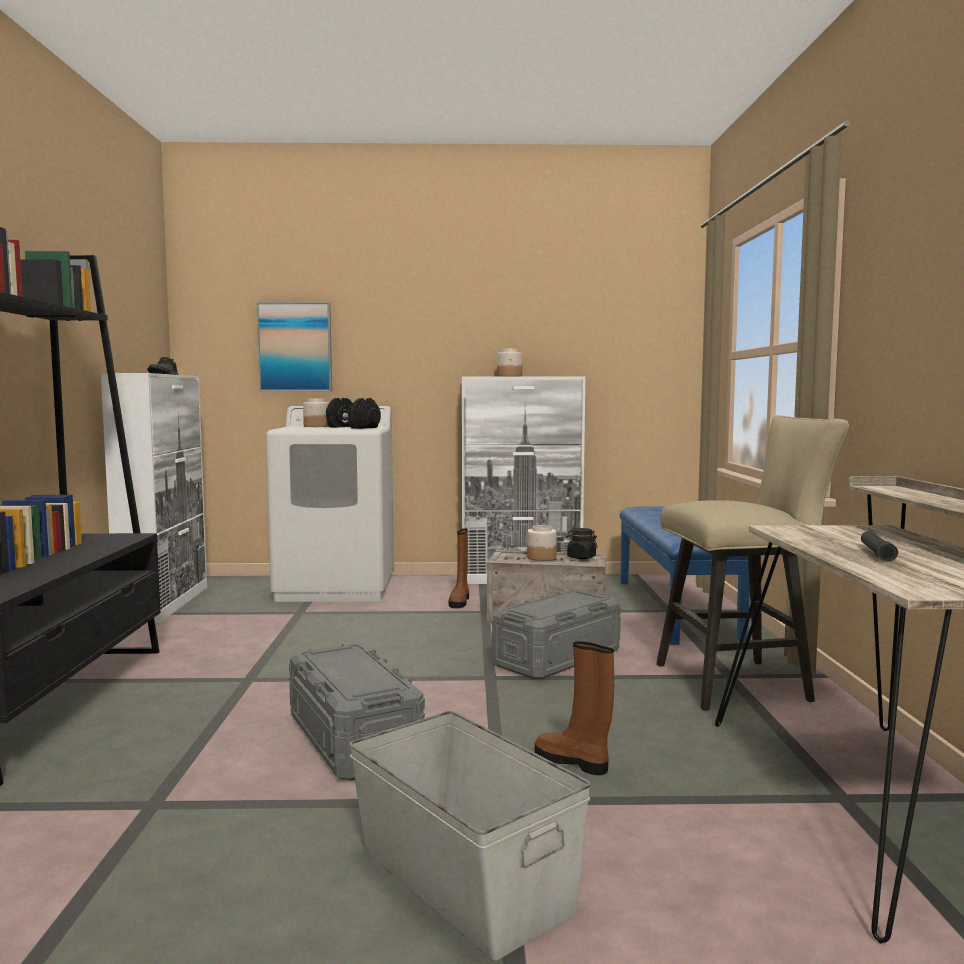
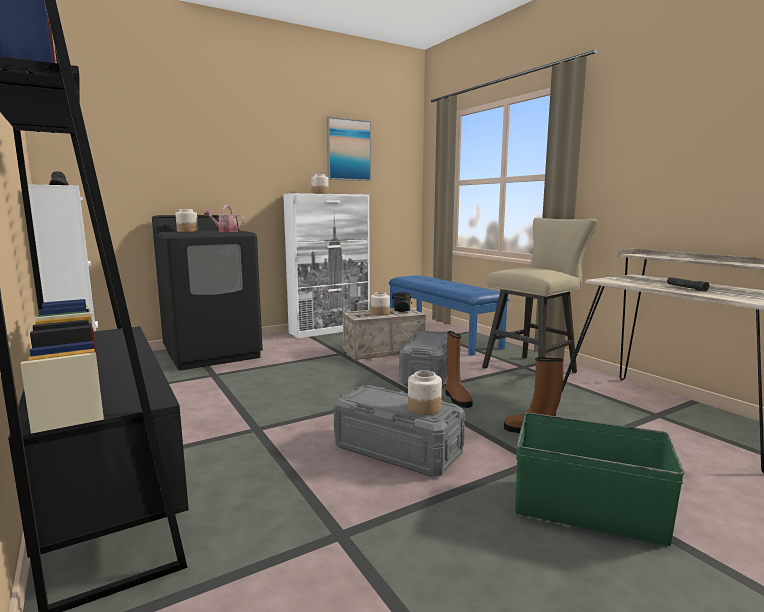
camera: 30 degrees left, 5 degrees up
(295, 347) = (152, 167): picture -> picture (348, 150)
(337, 588) = (213, 353): white washing machine -> black washing machine
(353, 427) = (225, 231): black dumbbell -> watering can
(364, 681) = (423, 408): none -> jar
(460, 601) = (315, 349): brown boot -> brown boot (457, 399)
(463, 879) = (588, 510): grey storage box -> green storage box

